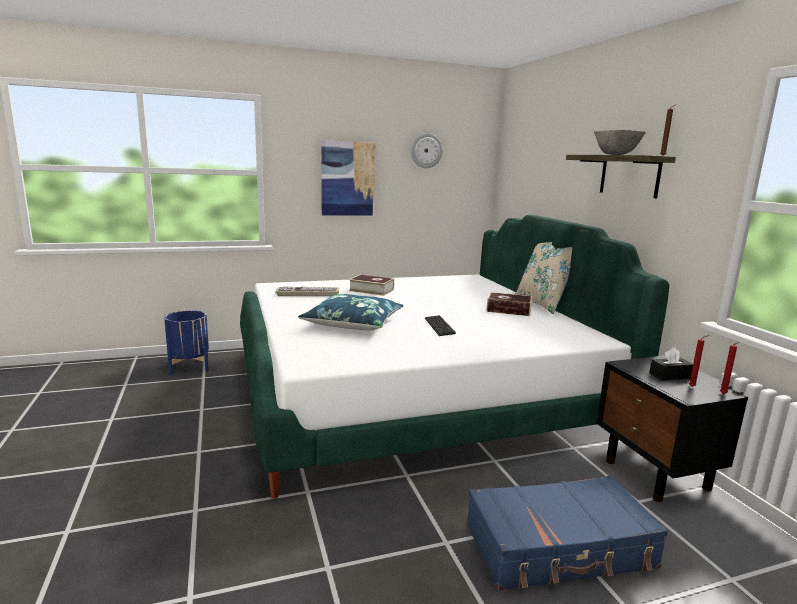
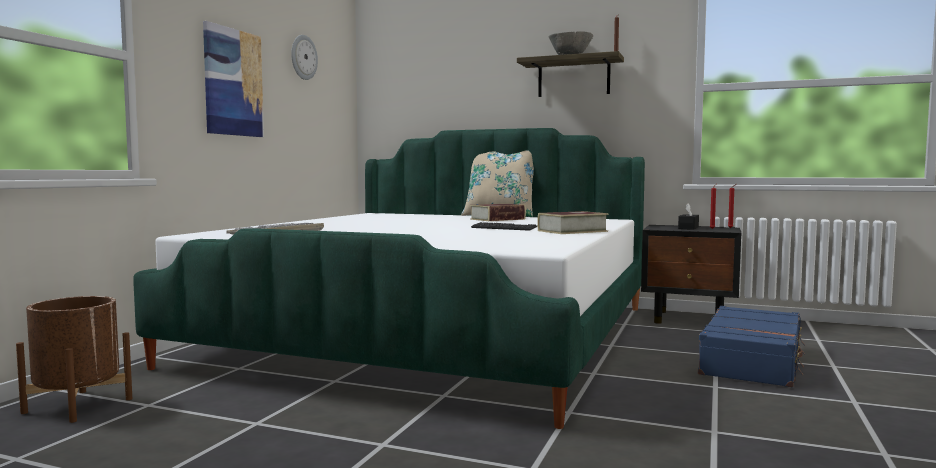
camera: 50 degrees left, 10 degrees down
(189, 366) = (78, 406): blue planter -> brown planter
(353, 323) = (435, 235): blue pillow -> none
(371, 290) = (332, 225): book -> book (572, 231)

